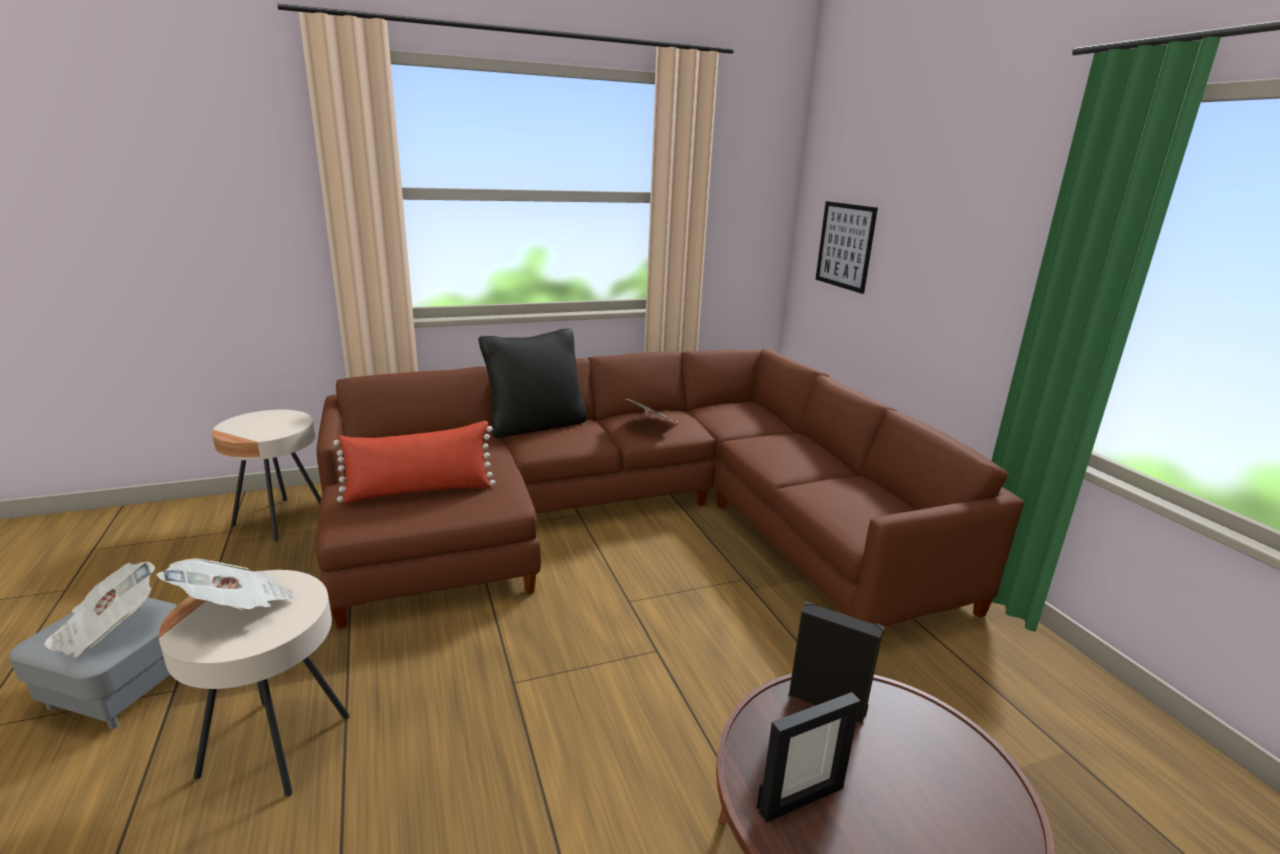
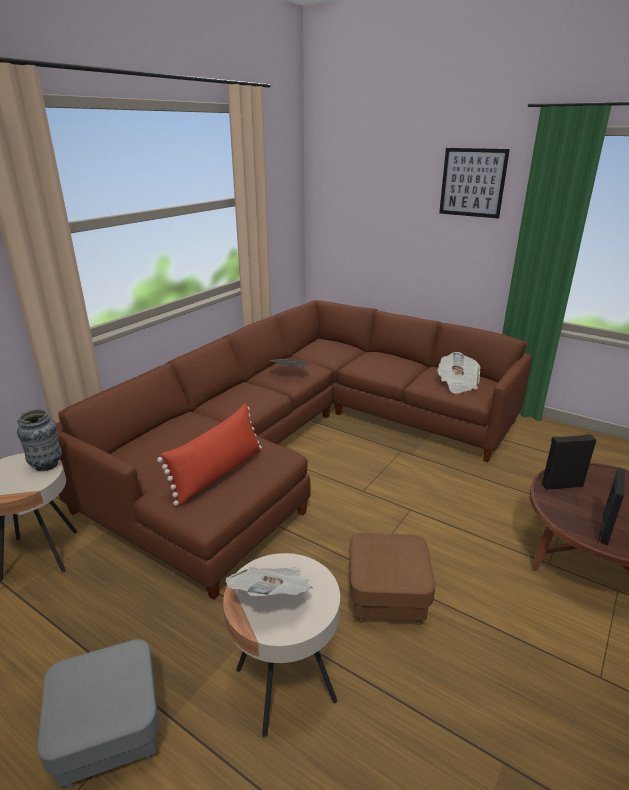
camera: 35 degrees left, 5 degrees up
(107, 630) = (107, 688): newspaper -> newspaper (457, 384)
(294, 425) = (46, 465): none -> vase
(485, 731) = (387, 599): none -> brown ottoman
(536, 425) = (217, 398): black pillow -> none
(845, 246) = (357, 221): picture -> picture (472, 182)

